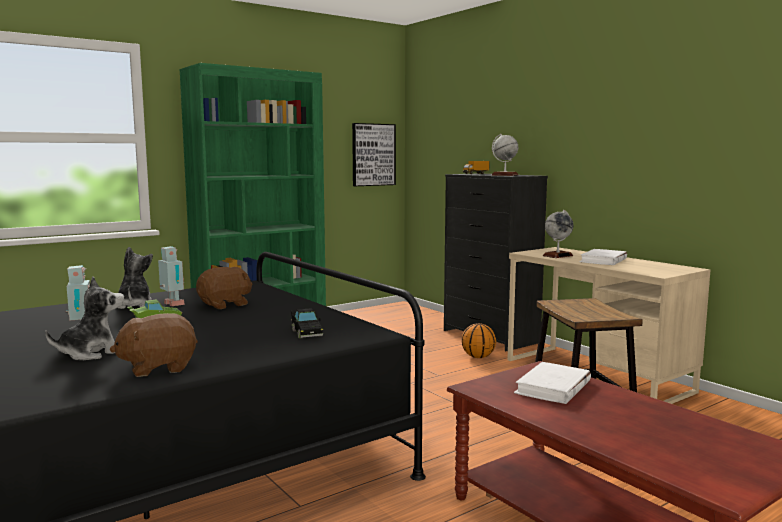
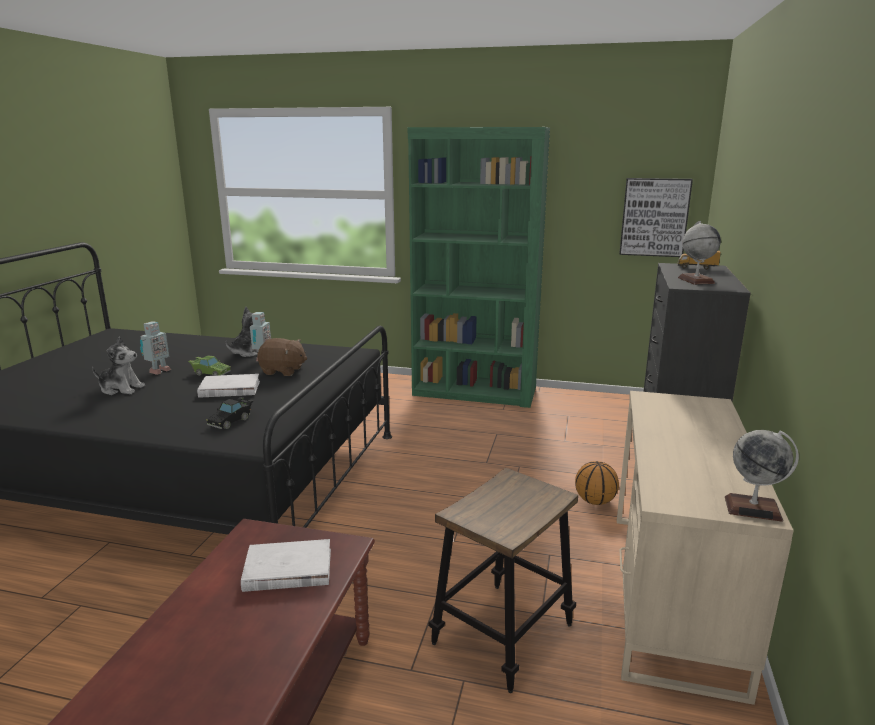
camera: 50 degrees right, 10 degrees up
(158, 368) = (102, 415): brown plush toy -> none
(557, 255) = (666, 416): globe -> globe (753, 508)
(603, 260) = (691, 446): white book -> white book (229, 389)

